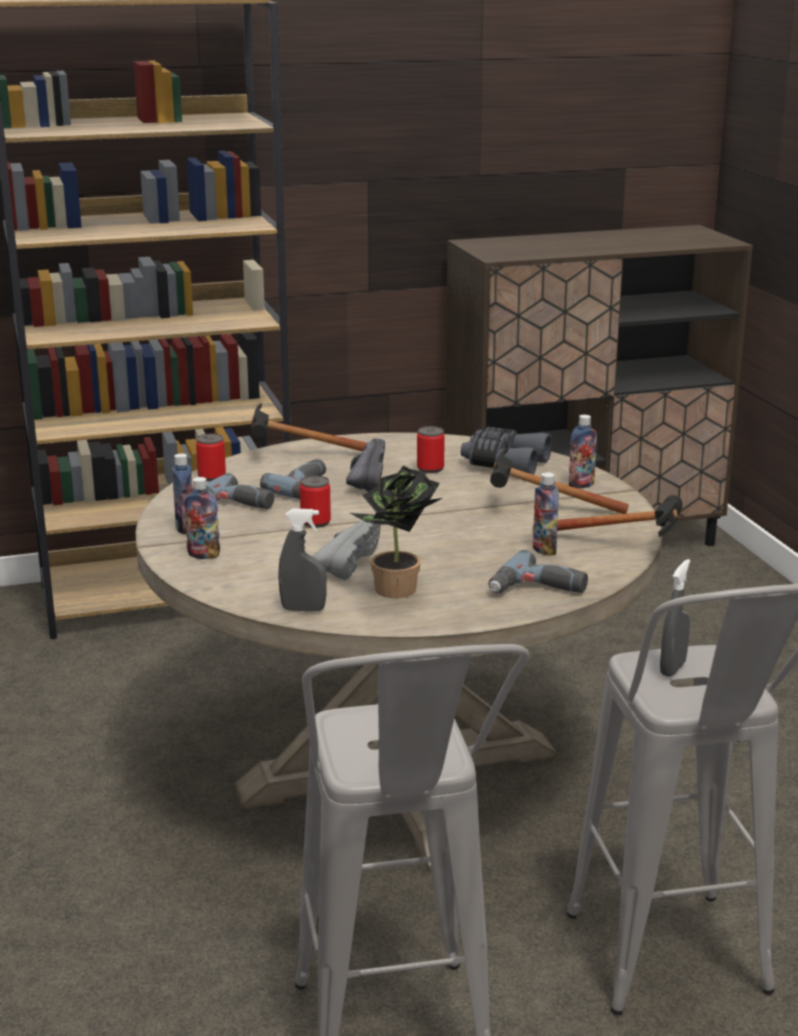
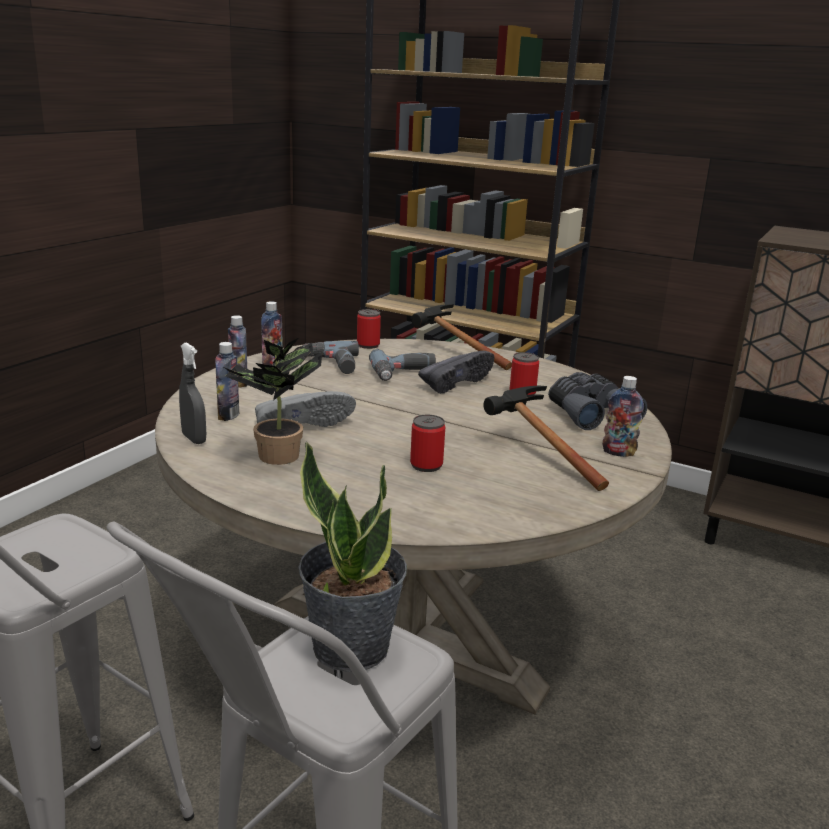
camera: 45 degrees right, 0 degrees up
(315, 522) = (352, 393): can -> can (426, 465)
(537, 590) = (368, 508): power drill -> none
(544, 550) = (455, 483): bottle -> bottle (228, 415)
(623, 546) = (529, 514): hammer -> none
(672, 668) = (351, 646): grey spray bottle -> potted plant

